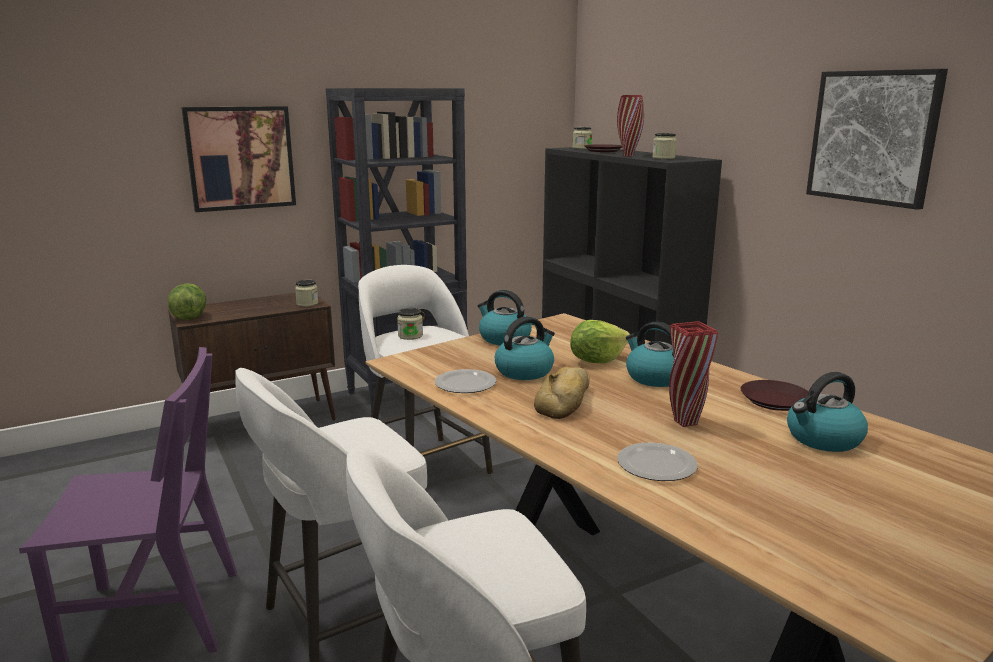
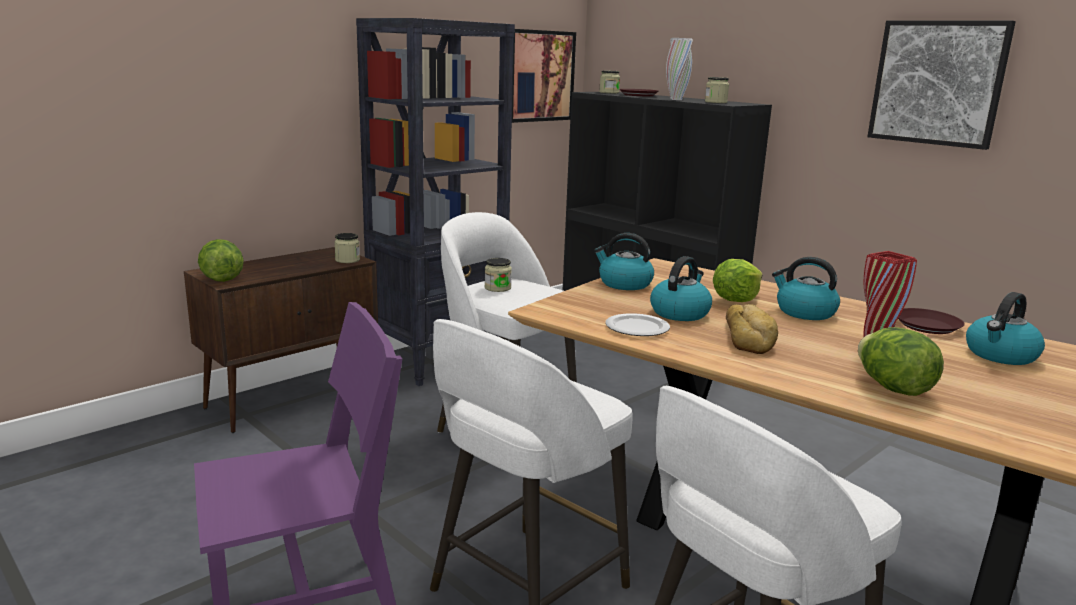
camera: 15 degrees left, 0 degrees up
(240, 158) = (264, 94): picture -> picture (539, 76)
(628, 155) = (676, 99): red vase -> white vase
(655, 466) = (893, 388): plate -> lettuce

